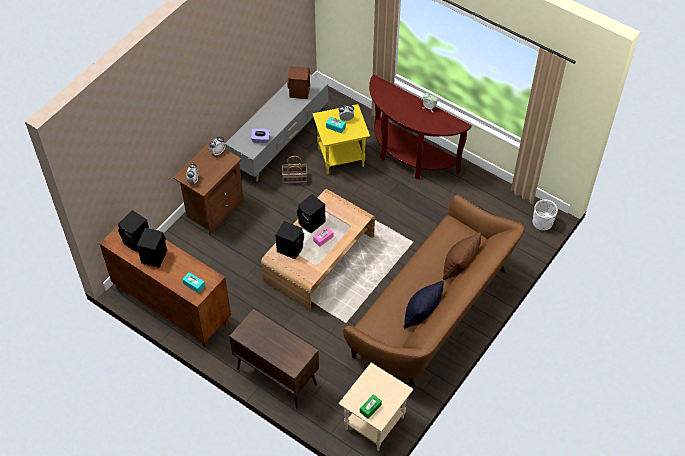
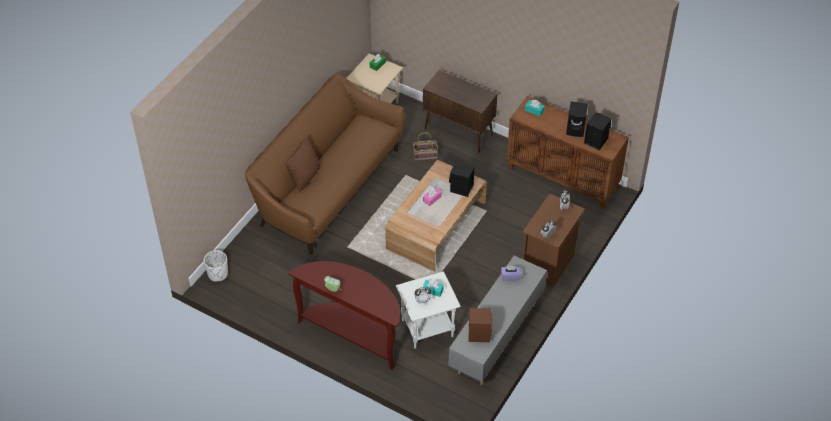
camera: 175 degrees right, 5 degrees down
(294, 178) = (474, 301): basket -> basket (425, 155)
(312, 223) = (444, 212): black speaker -> none
(340, 157) = (428, 328): yellow side table -> white side table
(421, 315) = (339, 138): black pillow -> none

